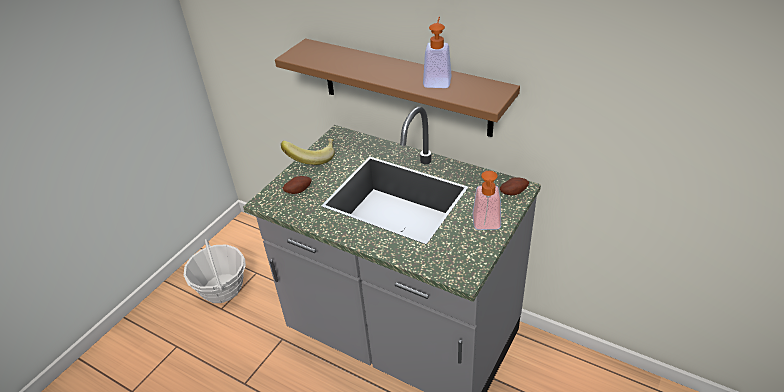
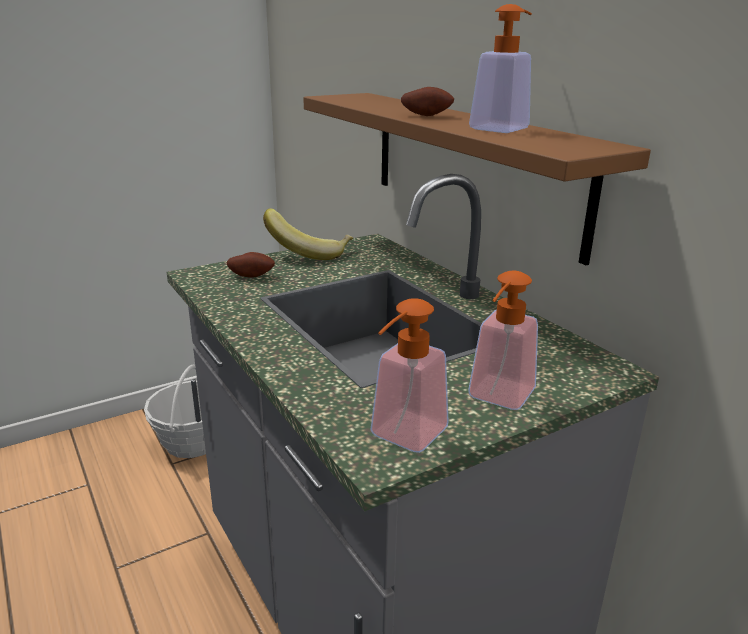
camera: 25 degrees right, 15 degrees down
(466, 263) = (402, 438): none -> soap dispenser
(513, 192) = (591, 370): potato -> potato (426, 115)

